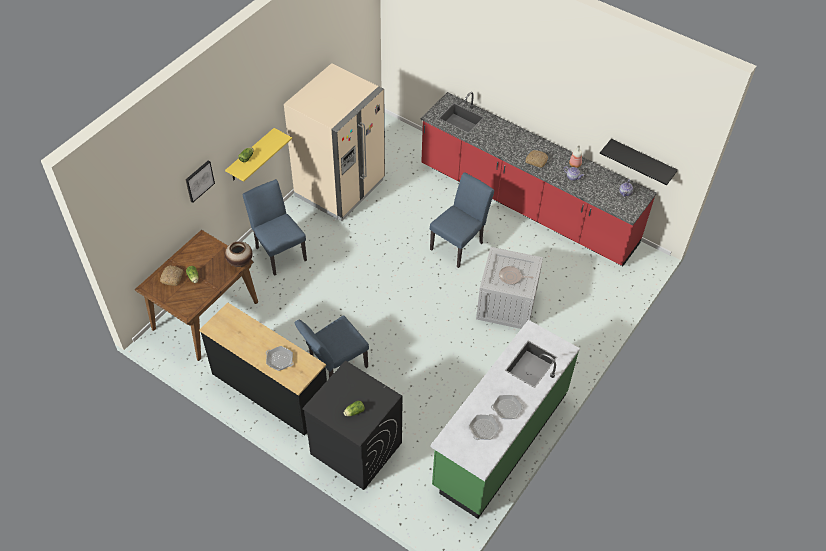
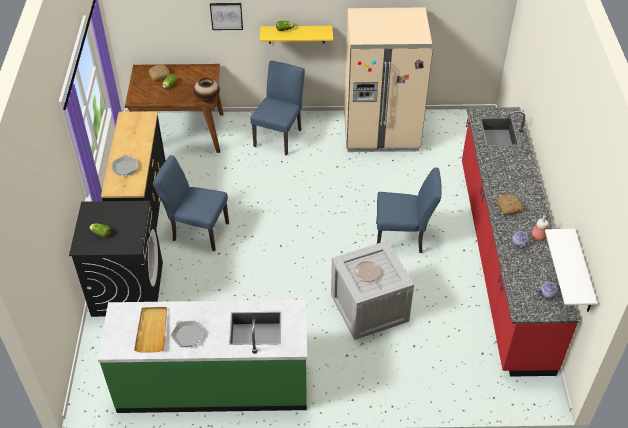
camera: 55 degrees right, 5 degrees down
(483, 429) = (152, 330): frying pan -> beige tray
(642, 161) = (582, 273): black shelf -> white shelf

